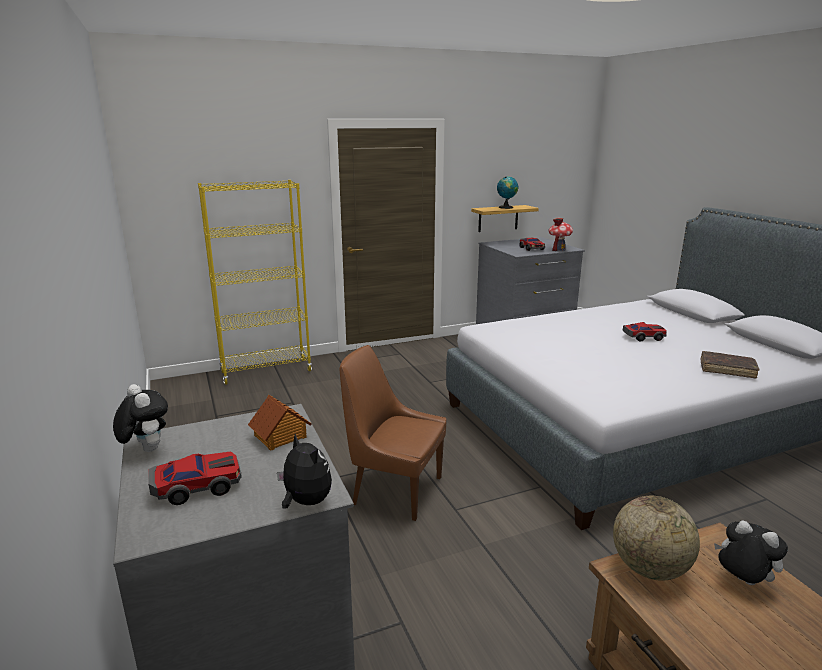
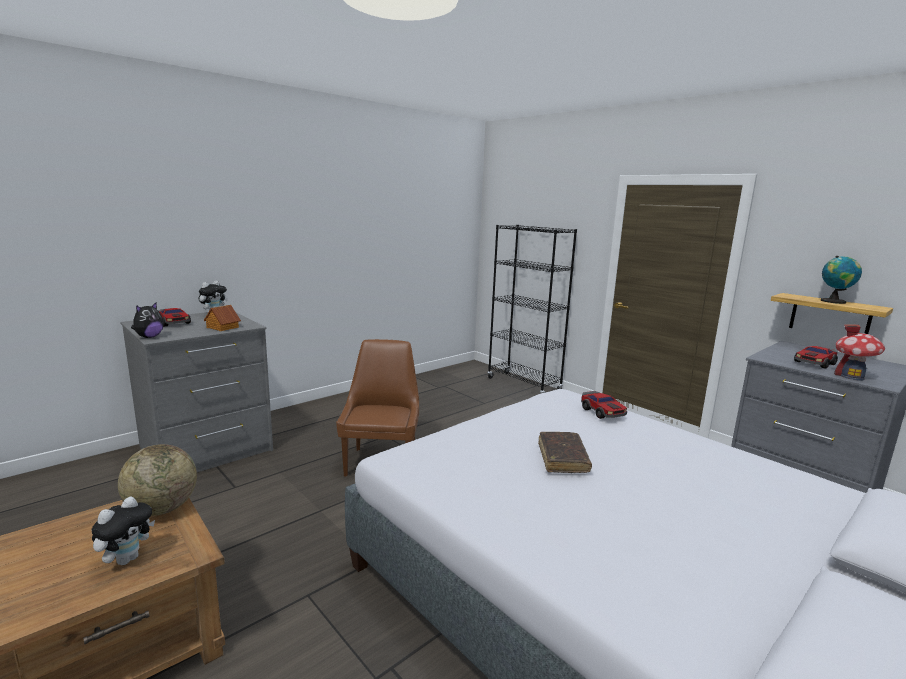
camera: 70 degrees right, 5 degrees down
(266, 371) = (523, 385): yellow bookcase -> black bookcase
(643, 337) = (655, 487): toy car -> toy car (602, 412)
(727, 369) = (586, 560): brown book -> brown book (562, 458)

